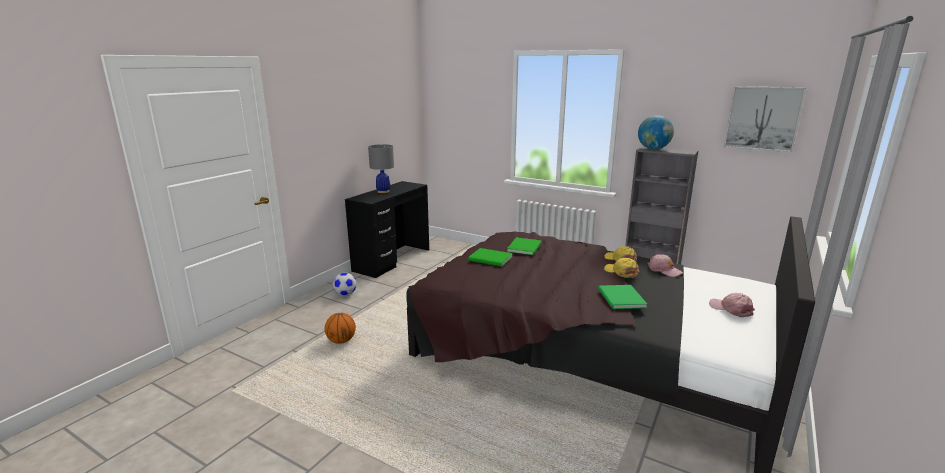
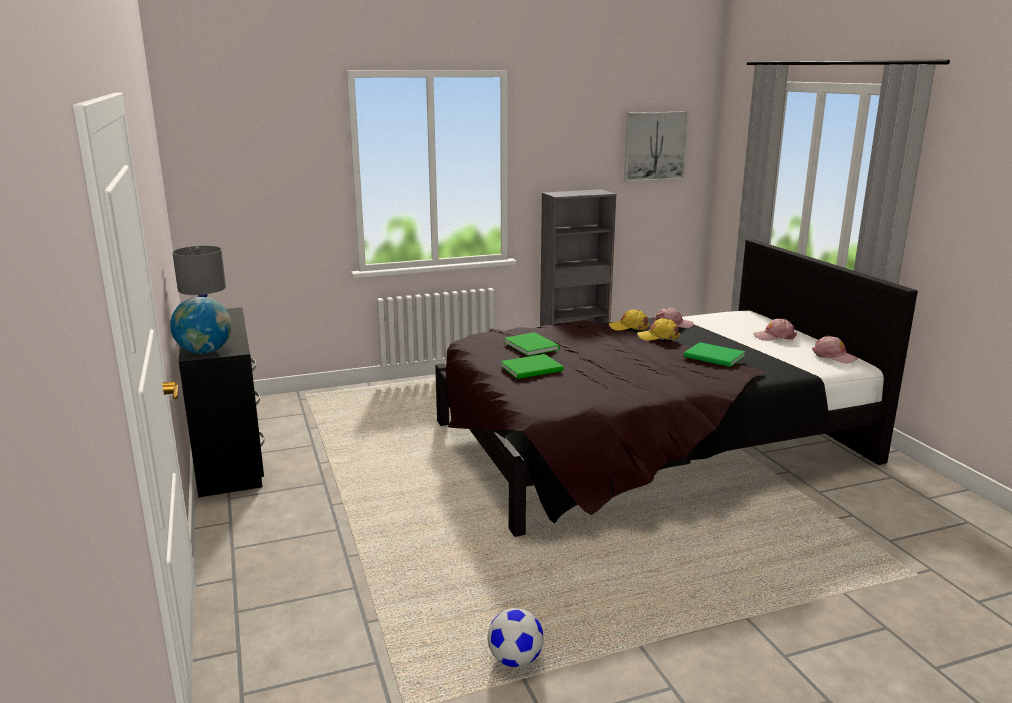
camera: 50 degrees left, 0 degrees up
(341, 341) = (405, 573): basketball -> none
(345, 294) = (269, 526): football -> football (515, 660)
(653, 149) = (566, 194): globe -> globe (205, 352)
(745, 344) = (834, 356): none -> pink cap

